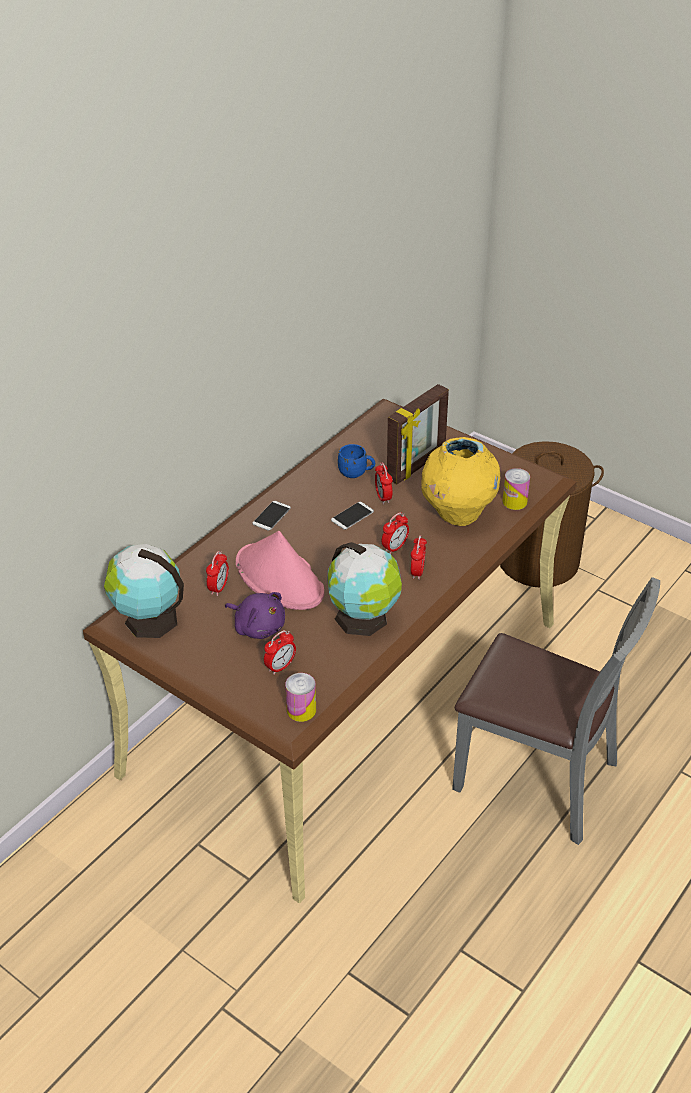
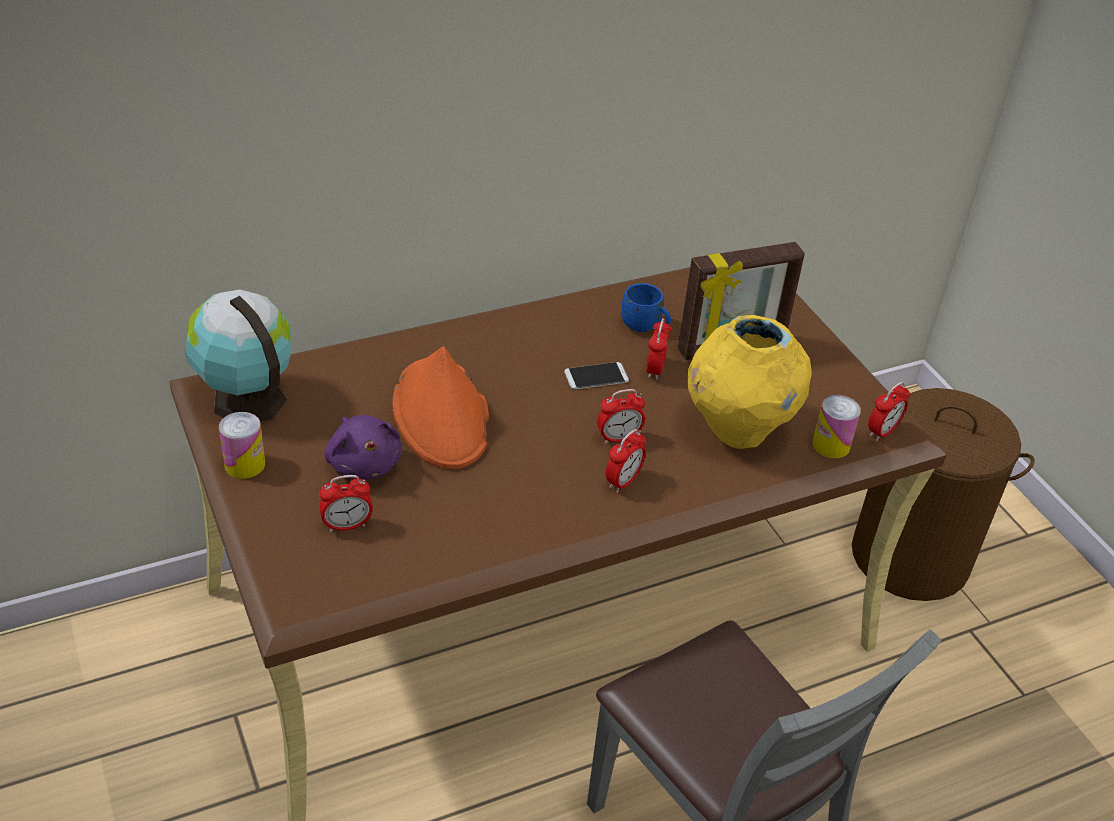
camera: 25 degrees right, 0 degrees up
(218, 588) = (359, 396): alarm clock -> alarm clock (882, 432)
(271, 516) = (495, 337): phone -> none
(280, 578) = (441, 415): pink hat -> orange hat
(301, 710) = (324, 593): can -> can (245, 464)
(364, 619) = (503, 511): globe -> none

